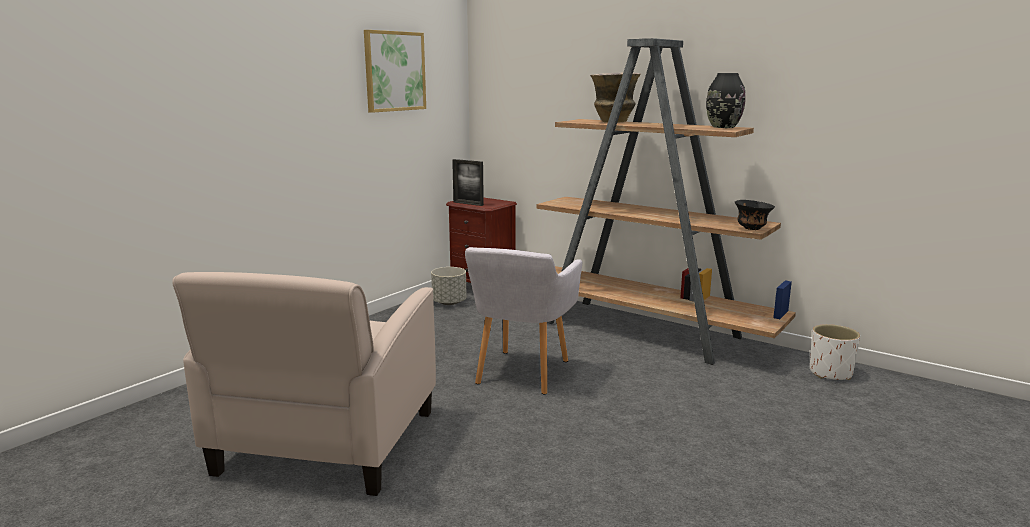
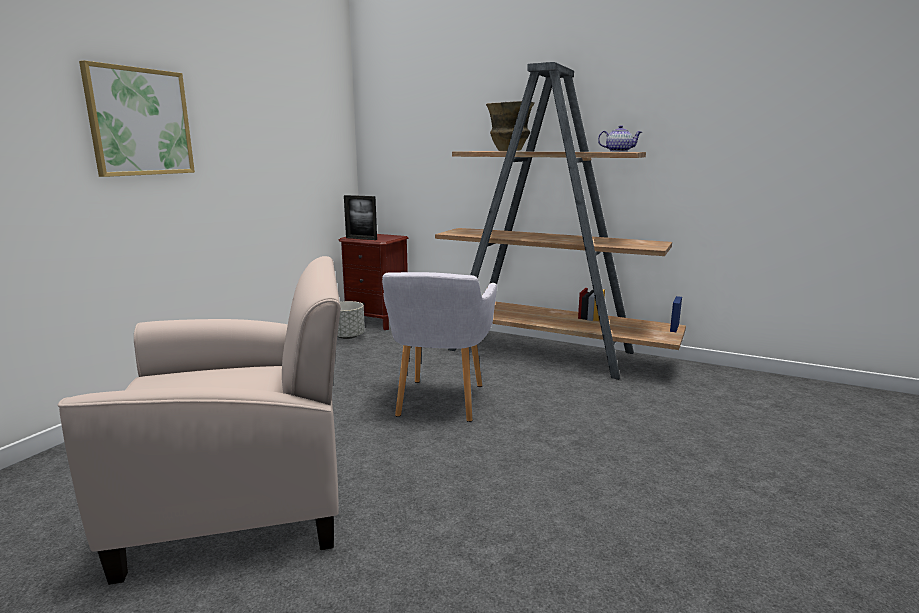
camera: 10 degrees left, 0 degrees up
(327, 443) = (244, 499): beige armchair -> beige armchair turned 105 degrees counterclockwise
(394, 71) = (283, 102): picture -> picture (140, 122)
(723, 127) = (618, 151): black vase -> teapot
(751, 229) = (652, 247): black bowl -> none
(830, 373) = (725, 379): white planter -> none

